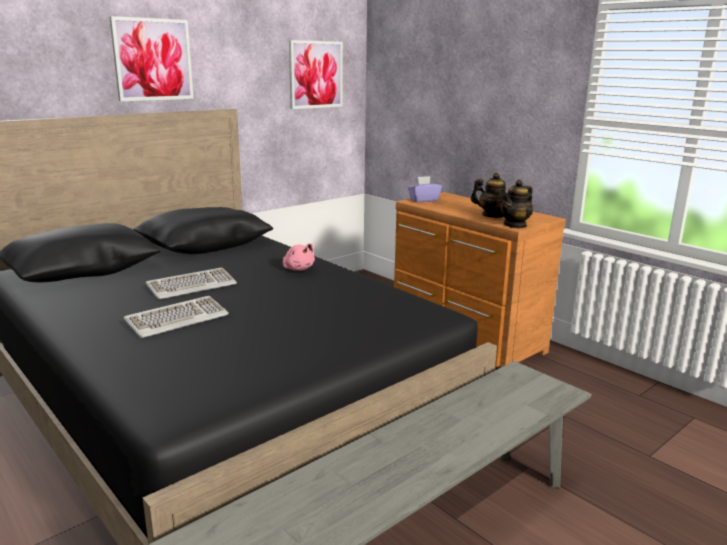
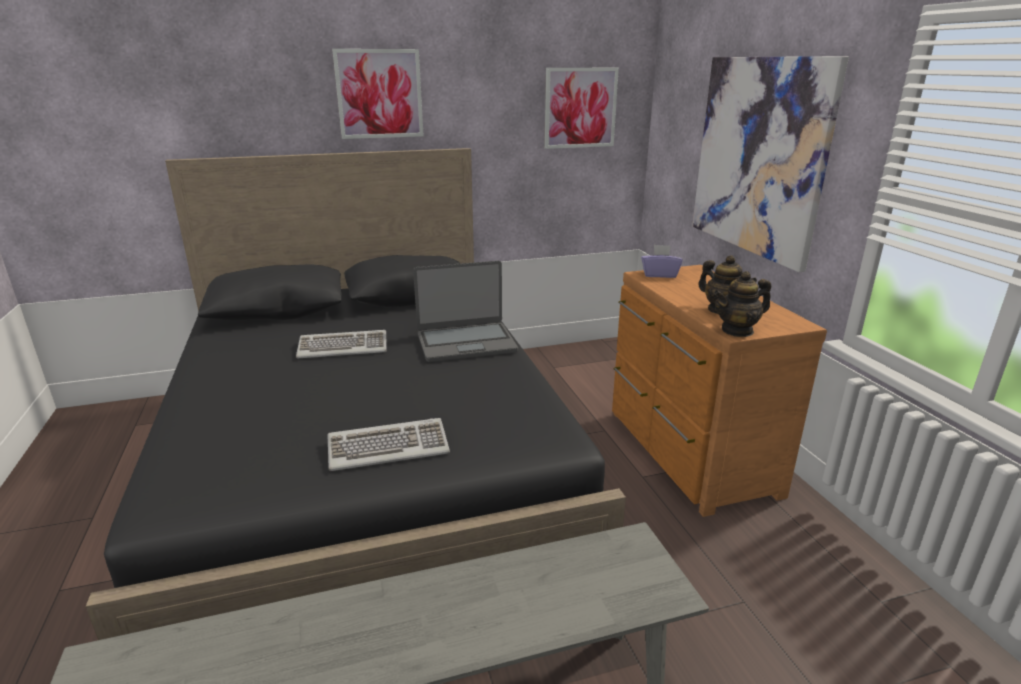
camera: 25 degrees right, 5 degrees up
(177, 320) = (288, 387): keyboard -> keyboard (388, 447)
(298, 269) = (466, 343): pink plush toy -> laptop
(480, 105) = (759, 157): none -> picture

